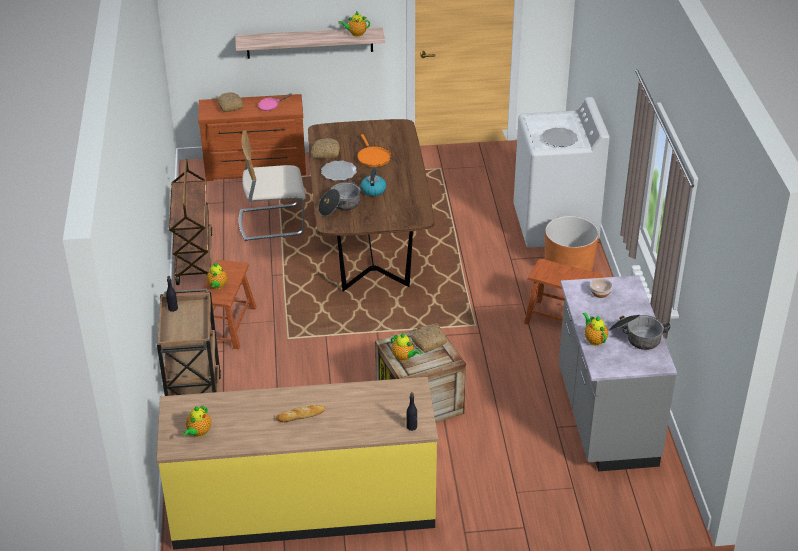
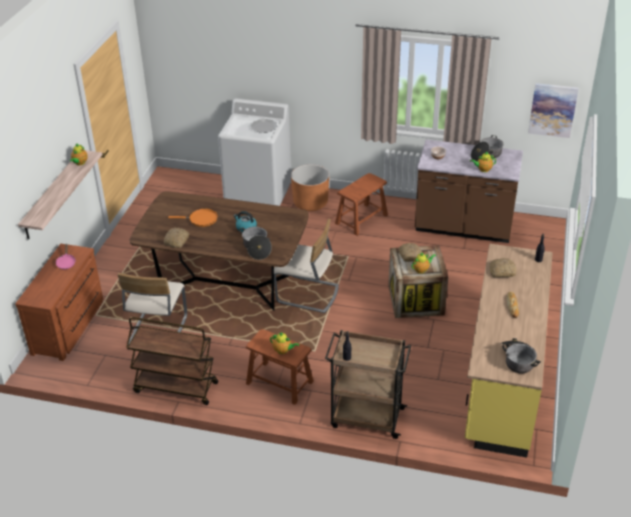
camera: 70 degrees left, 0 degrees up
(198, 433) = (517, 360): teapot -> cooking pot
(229, 106) = (44, 286): bread -> bread (502, 271)
(339, 172) = (209, 239): plate -> none
(383, 310) = (307, 295): none -> beige chair
(604, 418) = (463, 228): grey counter -> brown counter
(719, 345) = (552, 110): none -> picture

